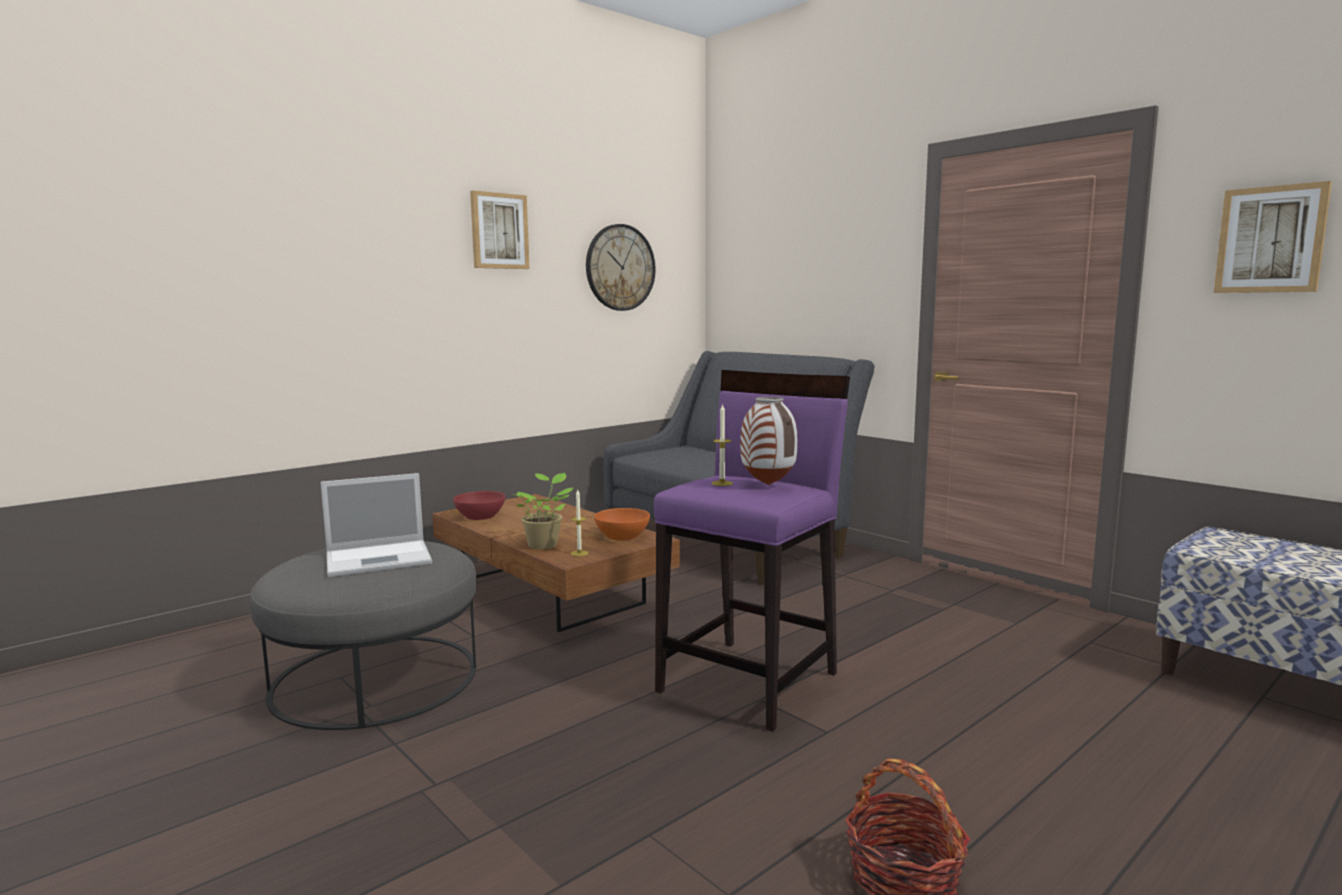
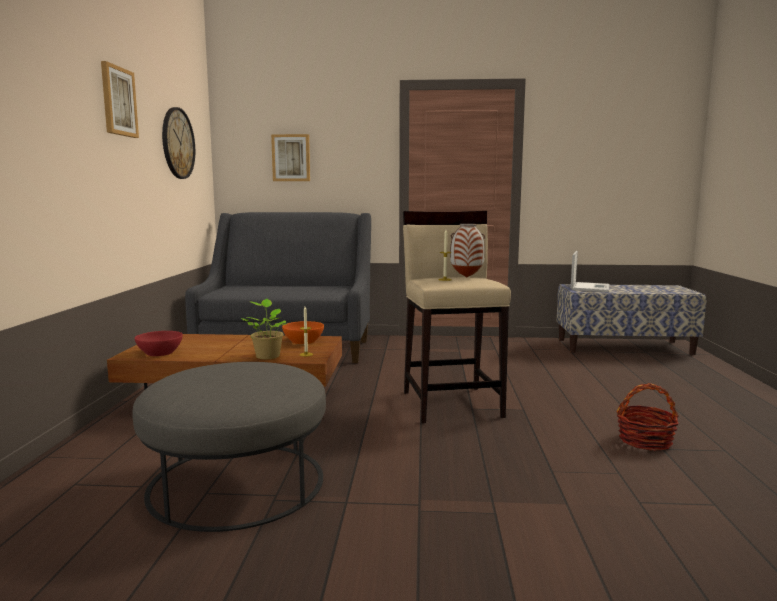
camera: 45 degrees left, 0 degrees up
(381, 558) = (241, 375): laptop -> laptop (589, 287)
(750, 681) = (452, 403): purple stool -> beige stool
(1271, 240) = (576, 148): picture -> picture (291, 158)

